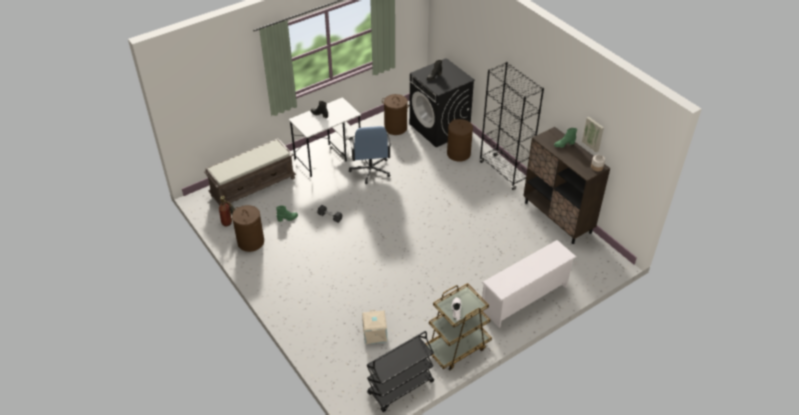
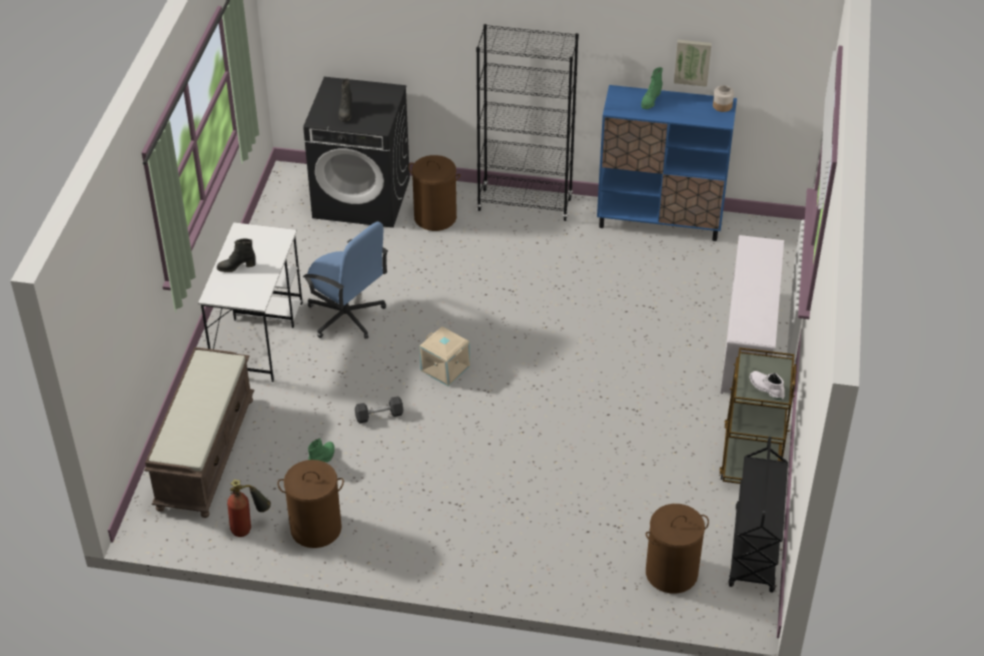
camera: 45 degrees left, 0 degrees up
(375, 334) = (642, 514): beige storage box -> beige storage box (446, 368)
(395, 128) = (300, 236): brown laundry basket -> brown laundry basket (671, 573)
(558, 218) = (660, 220): brown cabinet -> blue cabinet

